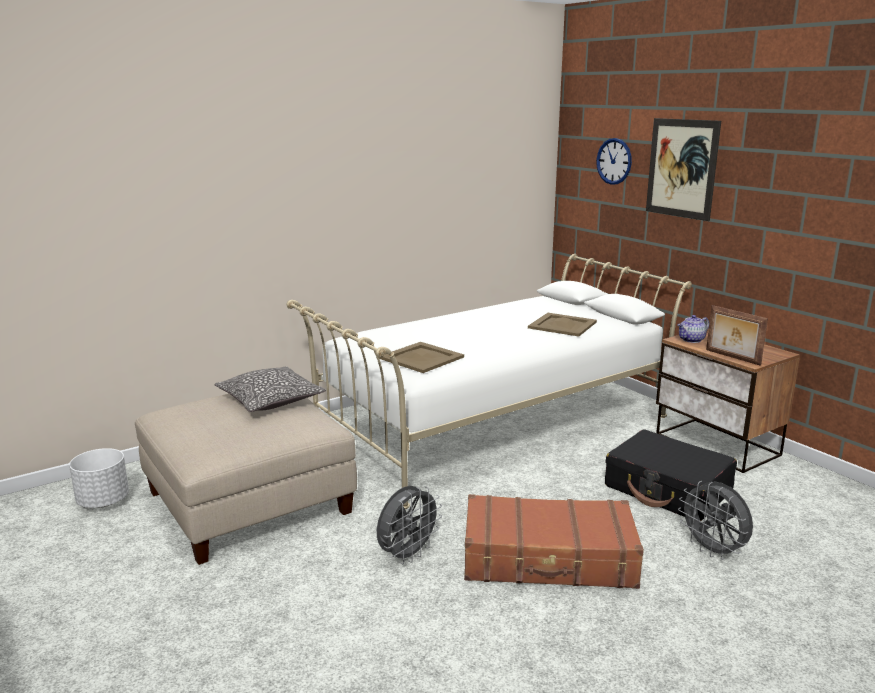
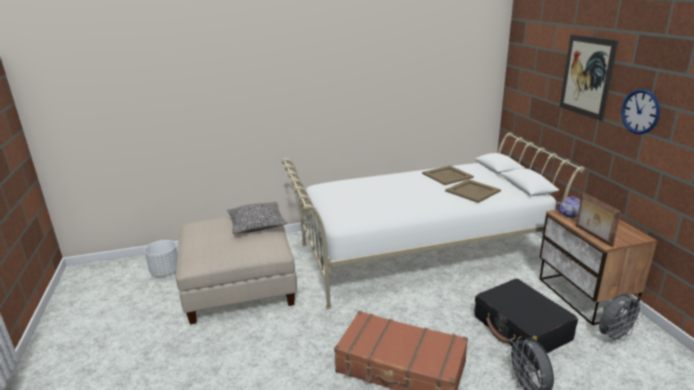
camera: 20 degrees right, 5 degrees up
(407, 555) = (310, 344): grey fan -> grey fan (614, 337)
(421, 358) = (353, 208): beige tray -> beige tray (447, 175)
(614, 161) = (542, 65): wall clock -> wall clock (640, 111)

